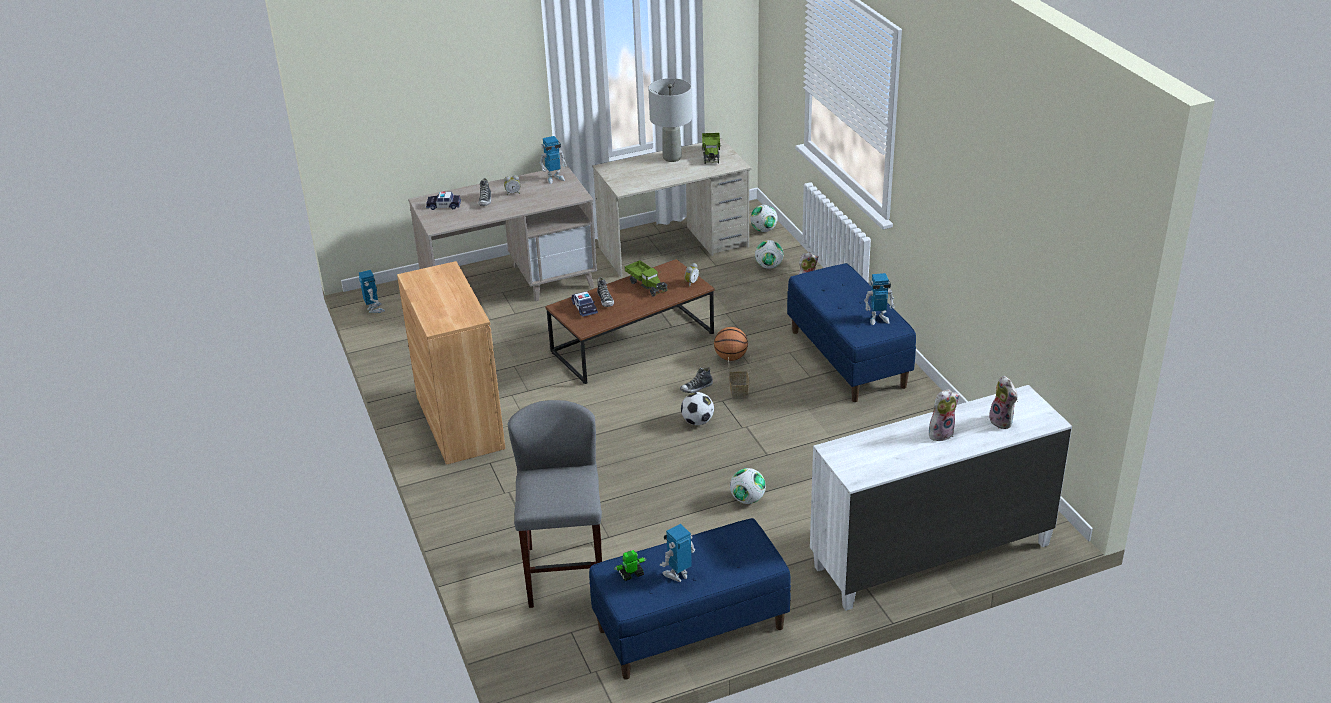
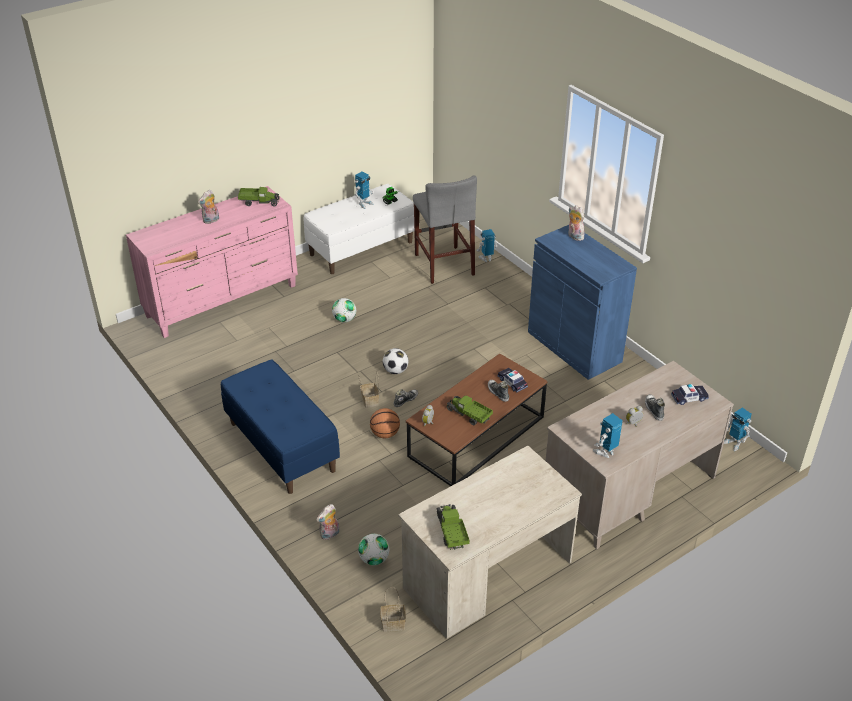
camera: 165 degrees right, 5 degrees up
(460, 422) = (574, 347): brown cabinet -> blue cabinet
(672, 158) = (495, 518): grey table lamp -> none
(690, 629) = (361, 248): blue bench -> white bench
(763, 230) = (392, 624): football -> basket
(865, 458) = (259, 202): none -> toy truck
(878, 319) = (252, 388): toy robot -> toy robot (486, 259)
(930, 555) = (223, 301): white dresser -> pink dresser
(1003, 421) = (170, 231): plush toy -> plush toy (574, 236)

